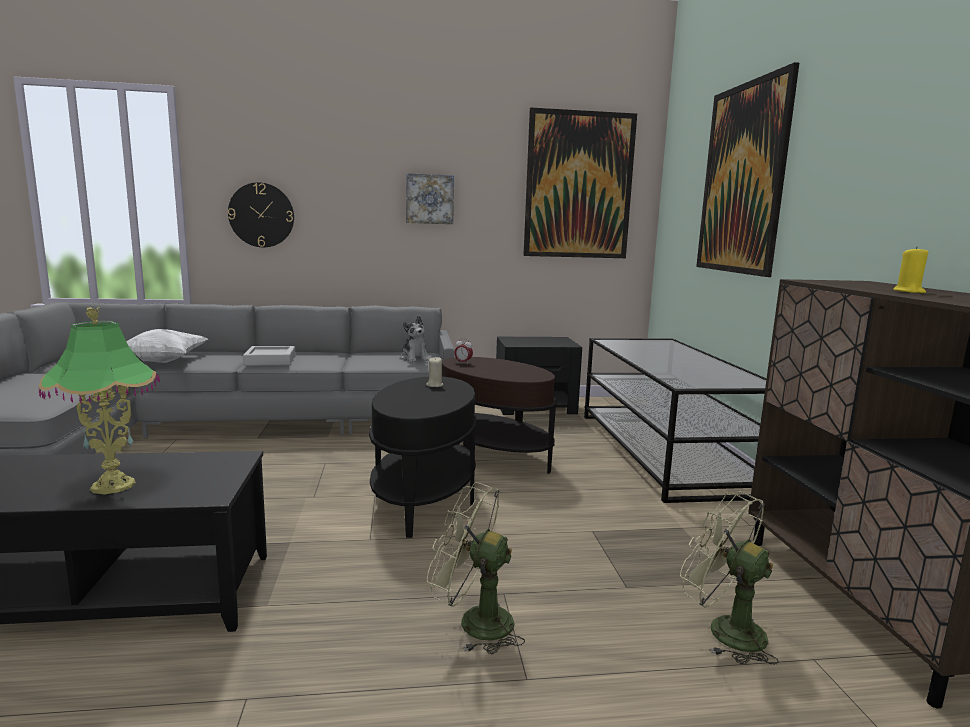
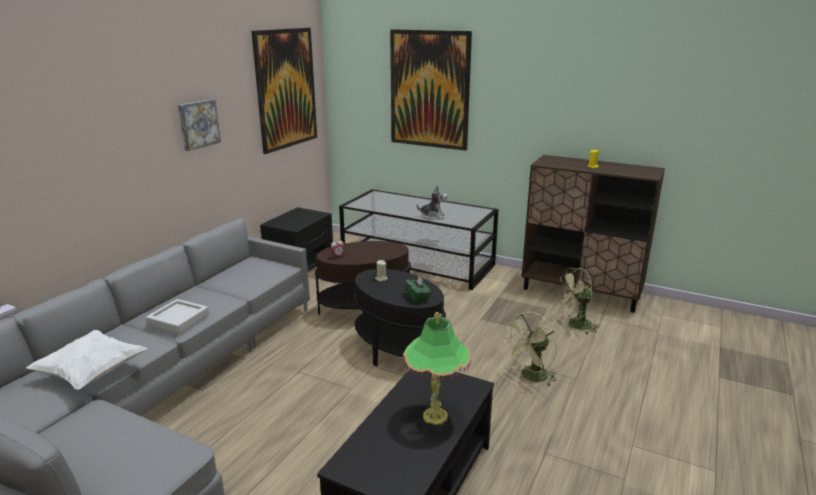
camera: 55 degrees left, 10 degrees up
(261, 215) = (58, 180): wall clock -> none
(407, 406) = (418, 297): none -> green tissue box
(414, 358) = (262, 267): plush toy -> plush toy (433, 216)

